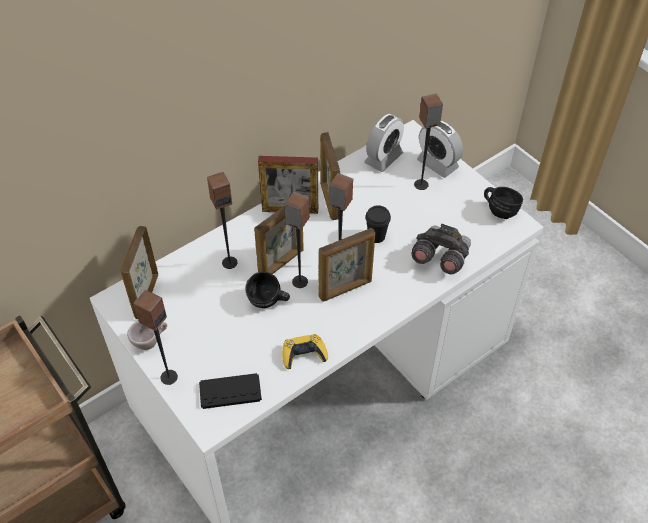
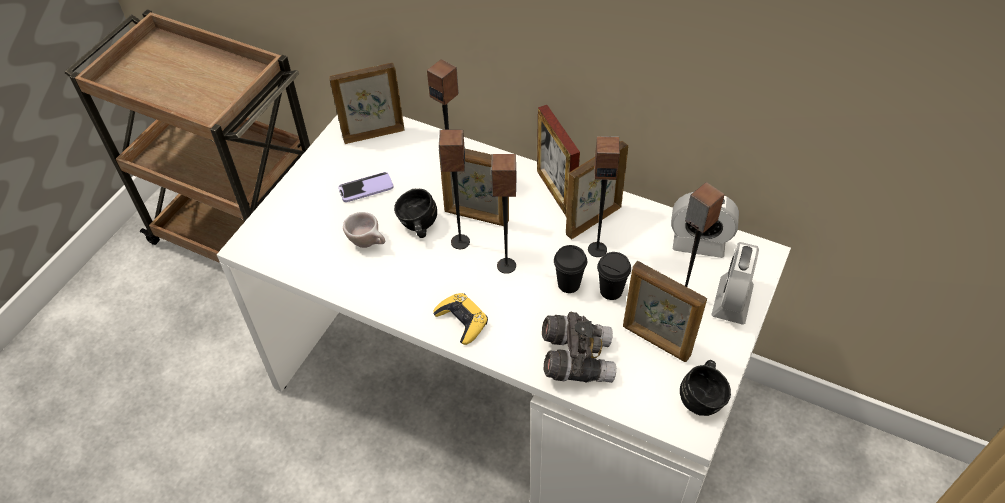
camera: 65 degrees right, 0 degrees up
(150, 342) = (322, 161): beige cup -> beige cup (368, 243)
(168, 377) = (288, 192): speaker -> speaker (597, 249)
(204, 321) = (366, 188): none -> phone
(230, 392) = (292, 244): black game controller -> none
(304, 354) = (366, 284): yellow game controller -> yellow game controller (462, 321)
(346, 289) = (473, 286): picture frame -> picture frame (655, 341)
(395, 217) = (611, 291): none -> black cup

